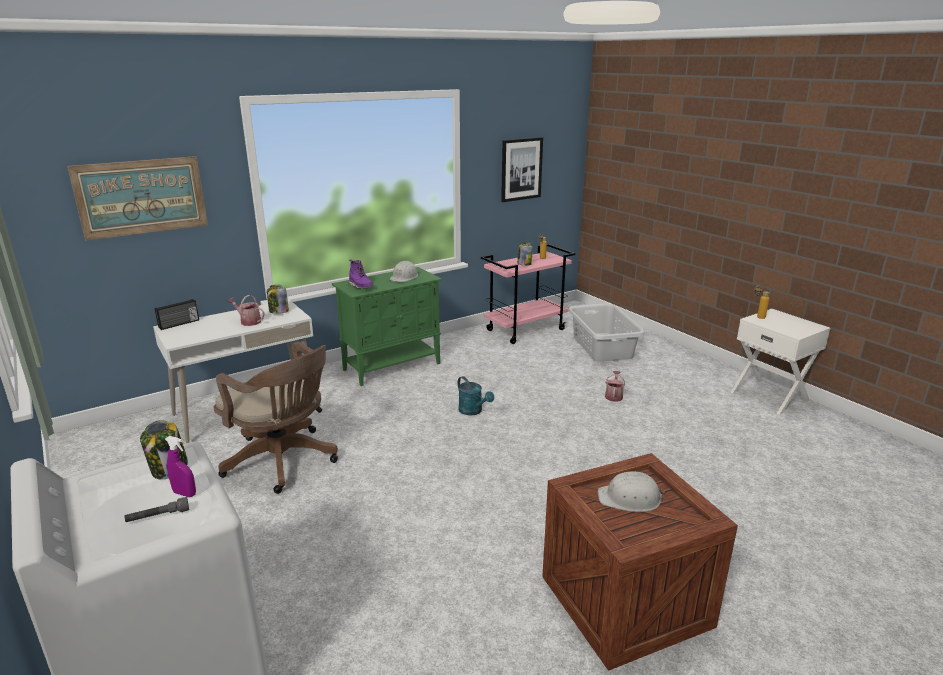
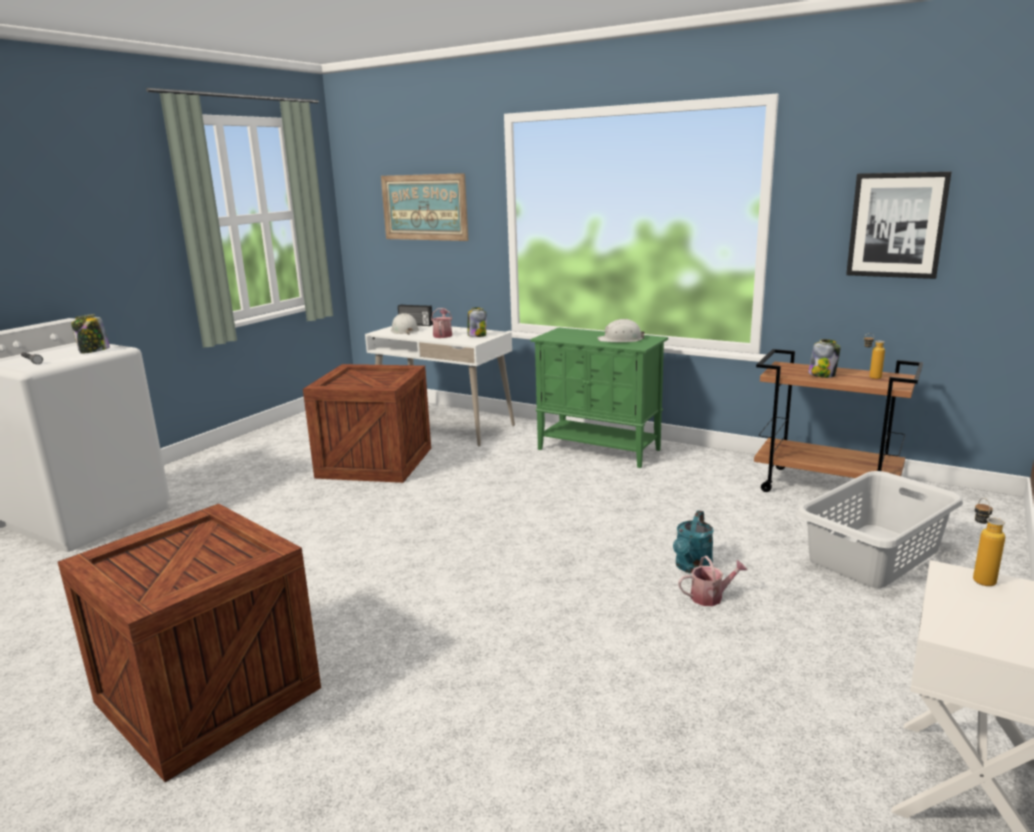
camera: 65 degrees right, 5 degrees down
(185, 493) = (59, 360): purple spray bottle -> none
(284, 462) = (373, 463): brown office chair -> crate
(361, 287) = (562, 335): purple boot -> none
(473, 411) = (547, 513): turquoise watering can -> turquoise watering can (692, 568)
(526, 330) = (827, 488): pink cart -> brown cart
(630, 499) = (193, 553): white hard hat -> white hard hat (404, 331)

